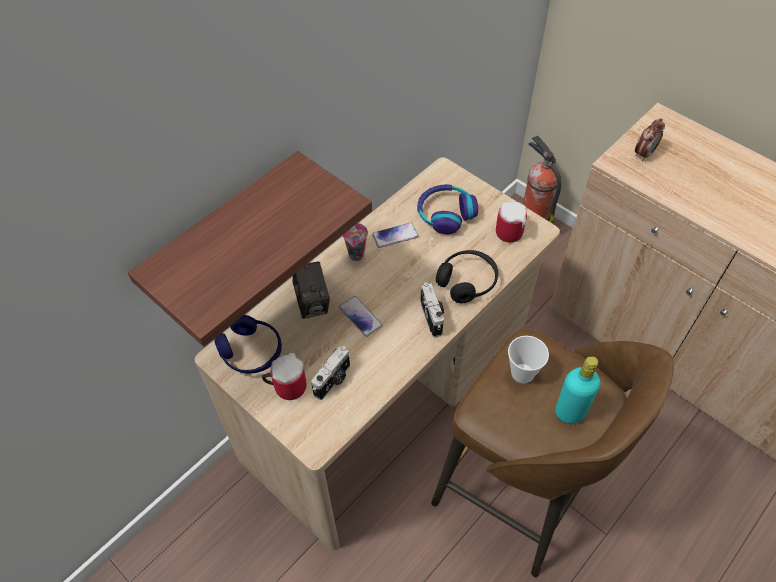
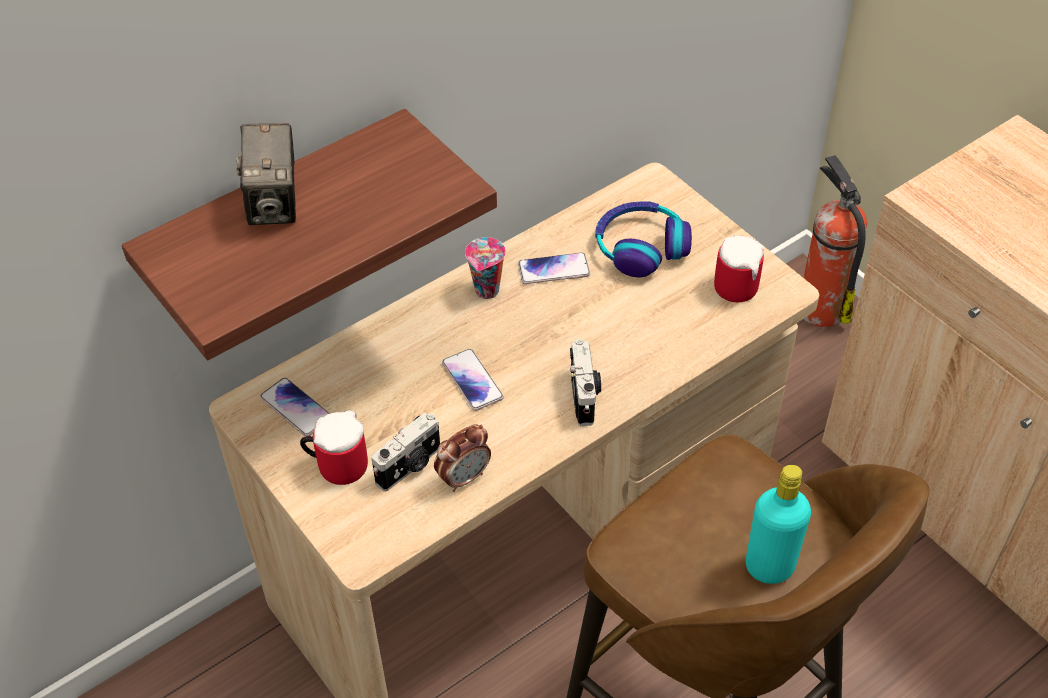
camera: 10 degrees right, 5 degrees down
(251, 352) = (295, 408): blue headphones -> phone
(312, 303) = (404, 351): camera -> camera (275, 204)
(467, 281) = (651, 351): black headphones -> none
(522, 373) = (707, 498): cup -> none
(644, 154) = (974, 190): alarm clock -> alarm clock (464, 477)

